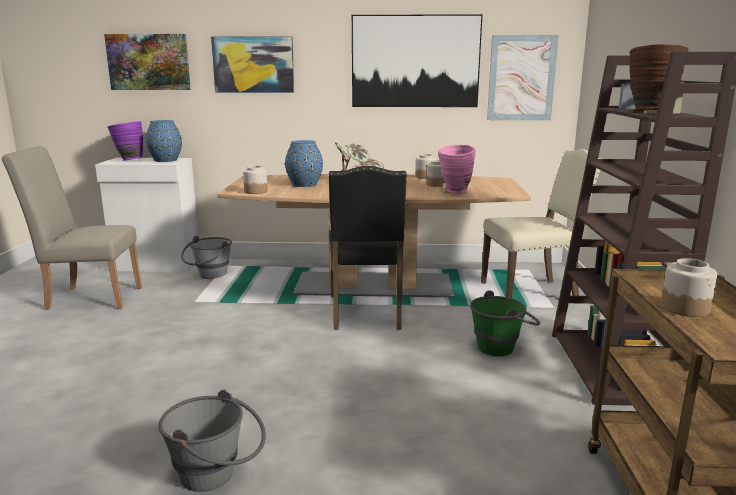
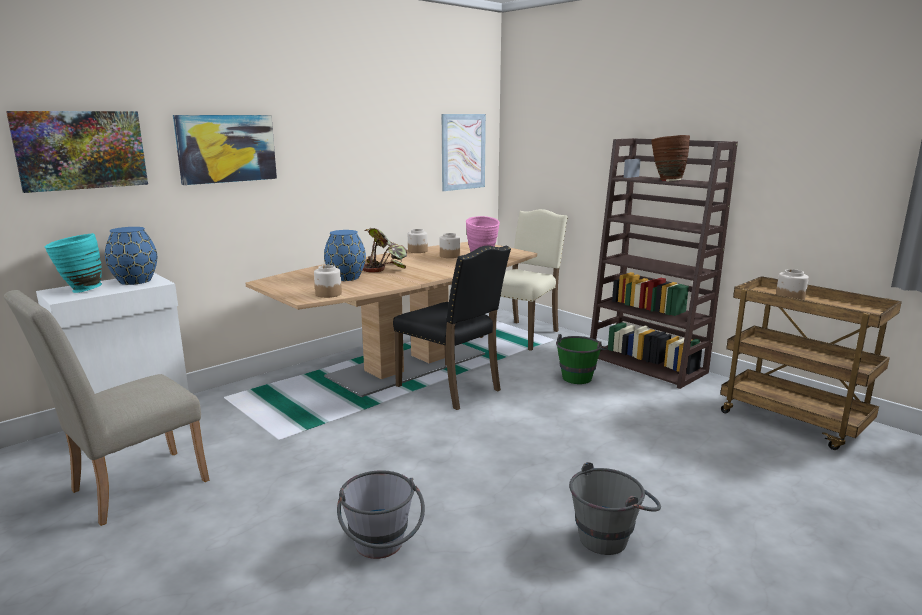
camera: 45 degrees left, 0 degrees up
(128, 160) = (79, 290): purple vase -> turquoise vase
(209, 276) = (231, 412): grey bucket -> grey bucket (381, 549)
(415, 61) = (385, 139): picture -> none

